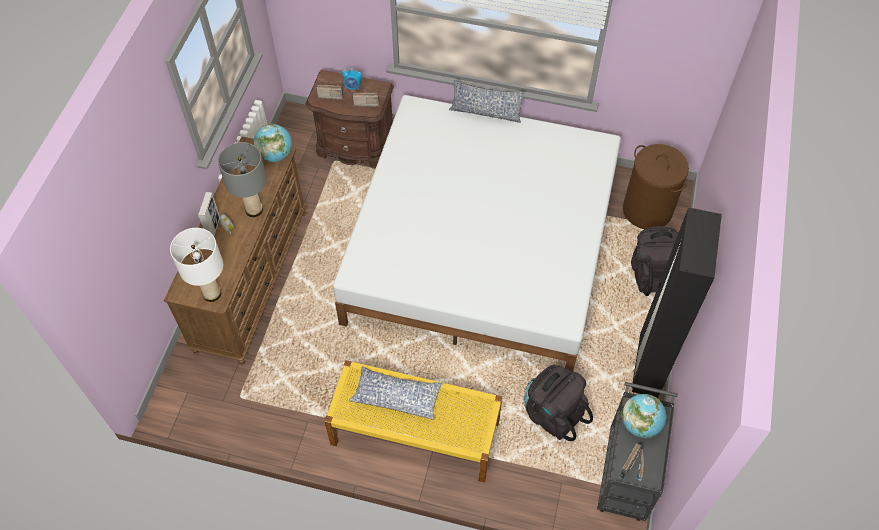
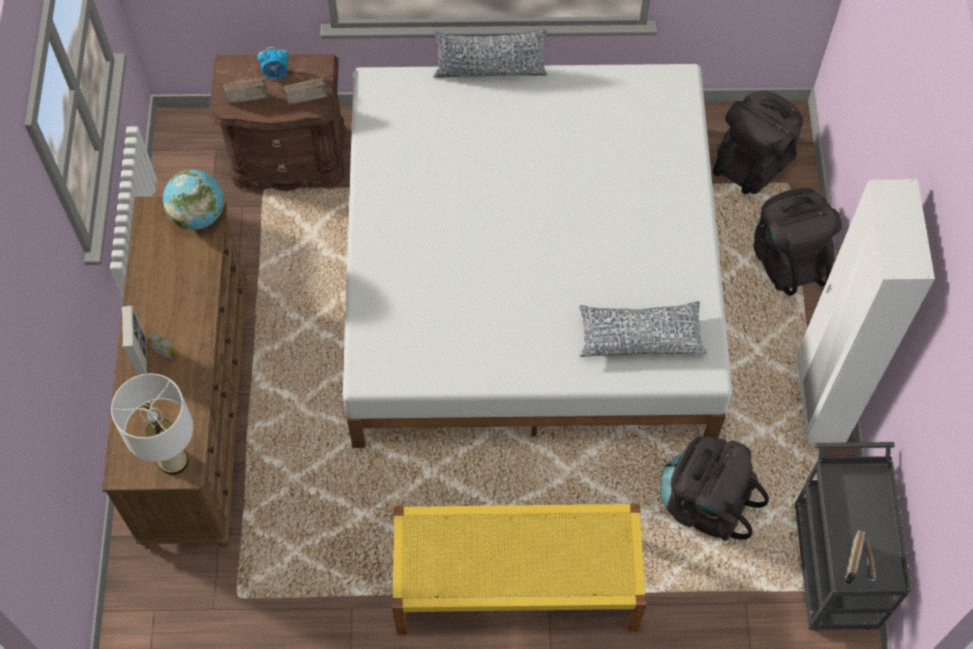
camera: 15 degrees left, 5 degrees up
(254, 209) = (194, 311): grey table lamp -> none
(396, 396) = (487, 542): pillow -> pillow (639, 335)
(640, 424) = (851, 498): globe -> none
(647, 210) = (753, 162): brown laundry basket -> black backpack
(647, 367) = (819, 401): black wardrobe -> white wardrobe

